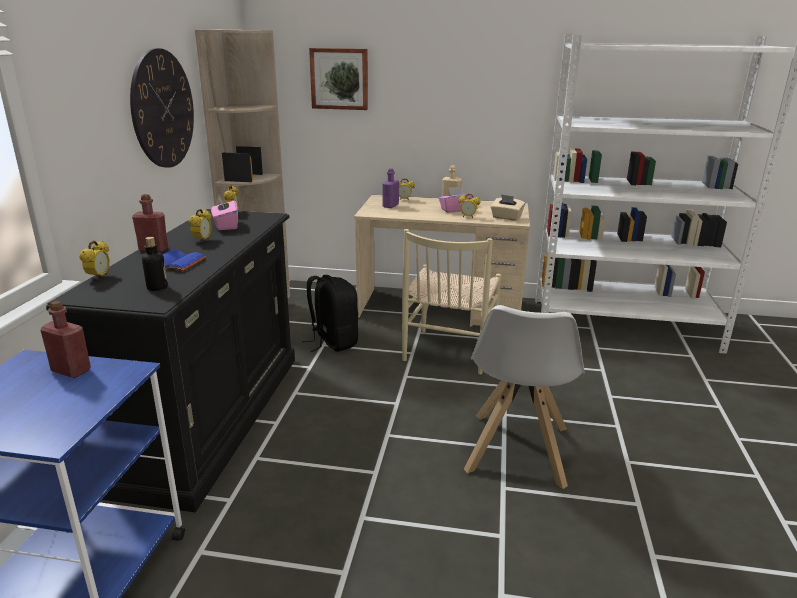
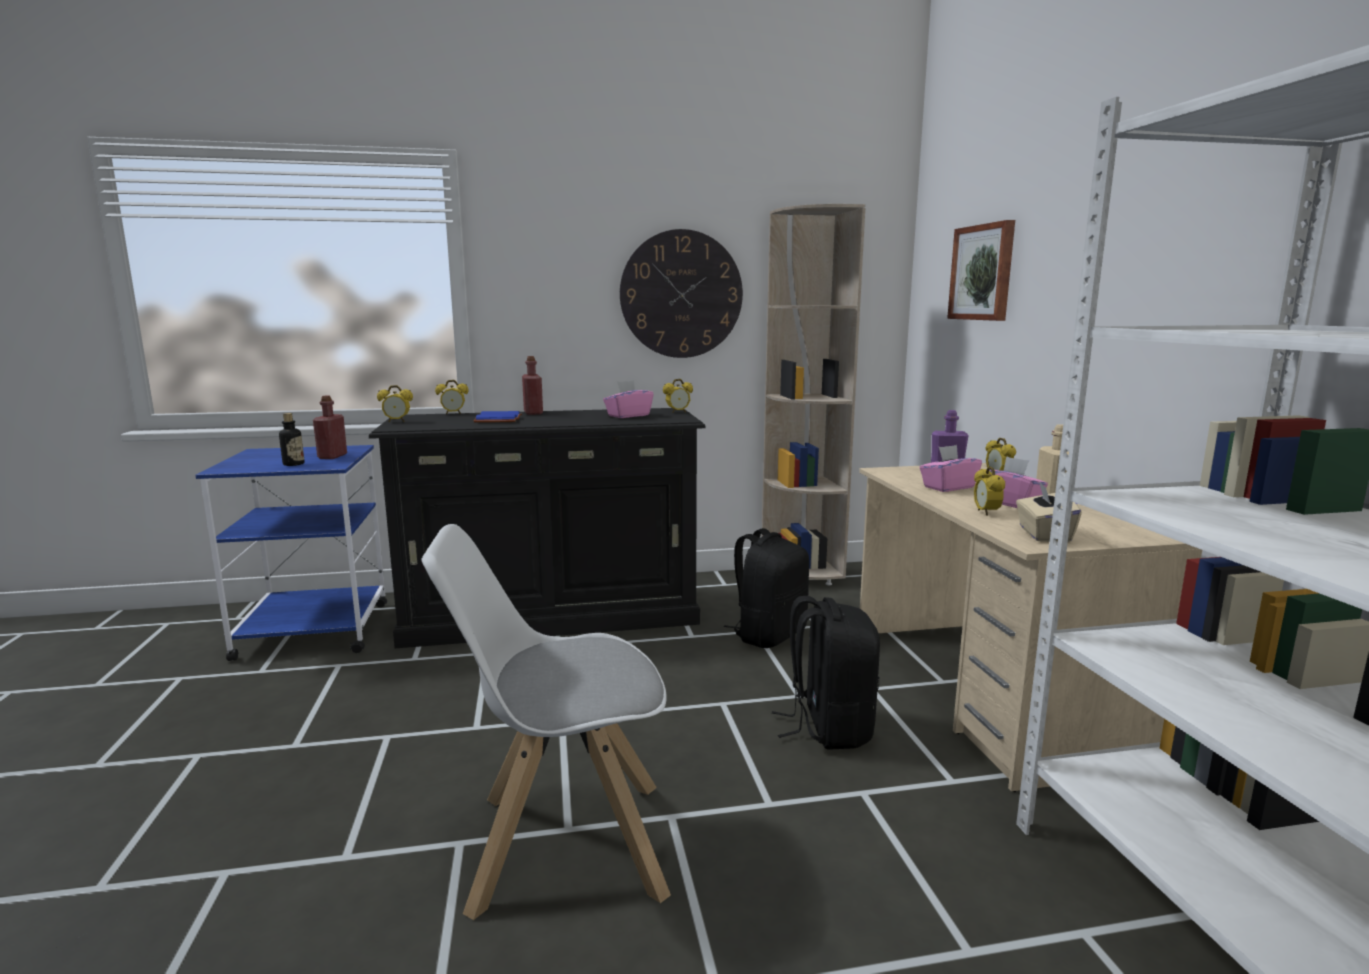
camera: 70 degrees right, 10 degrees down
(157, 287) = (431, 424): bottle -> bottle (293, 464)
(202, 240) = (572, 417): alarm clock -> alarm clock (397, 421)
(416, 211) = (948, 487): none -> pink tissue box
(448, 353) = (828, 727): beige chair -> black backpack

